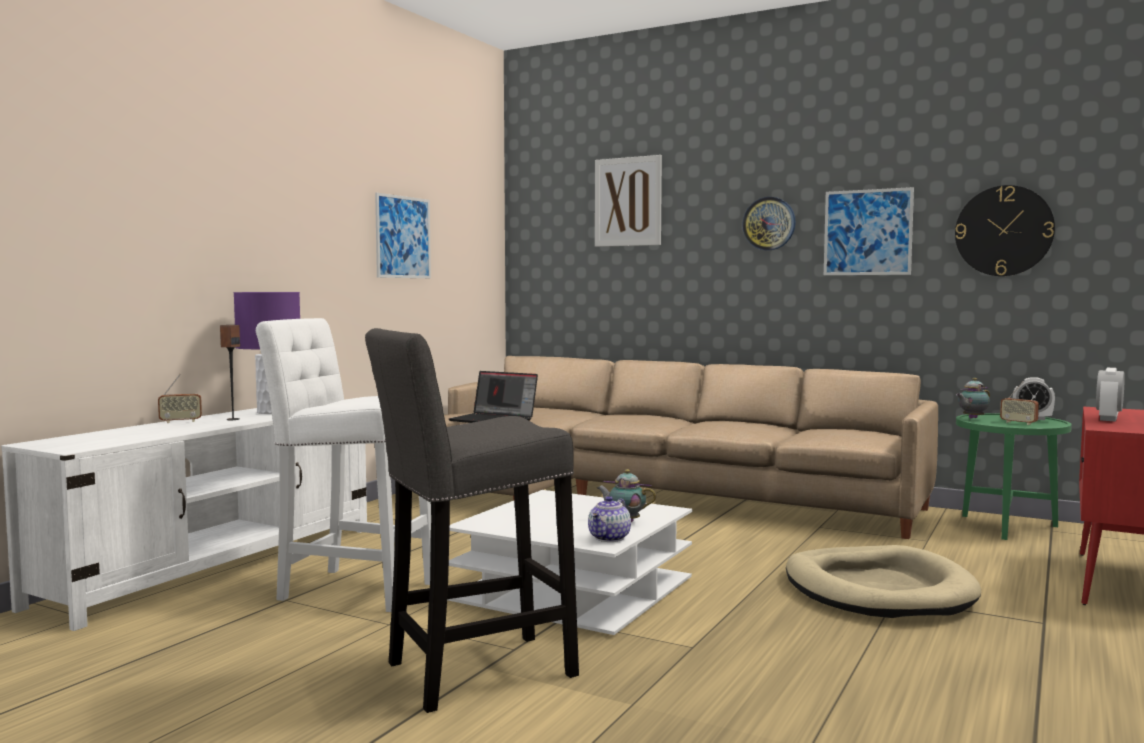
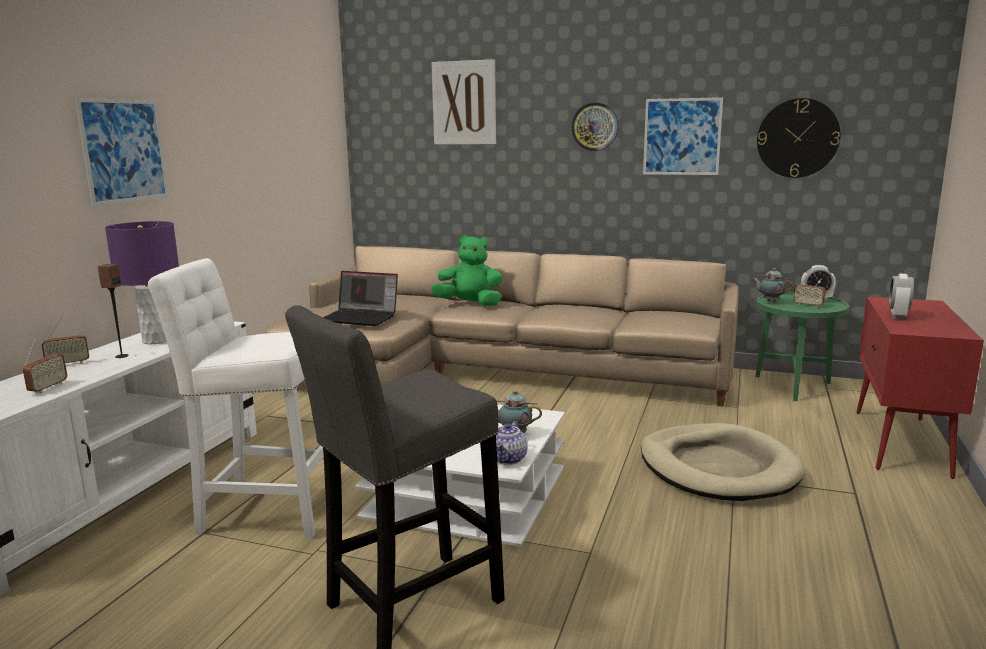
camera: 10 degrees left, 10 degrees up
(154, 433) = (48, 388): none -> radio
(403, 237) = (257, 146): picture -> picture (124, 151)
(620, 416) = (470, 304): none -> green plush toy
(971, 418) = (770, 301): teapot -> teapot turned 75 degrees clockwise

